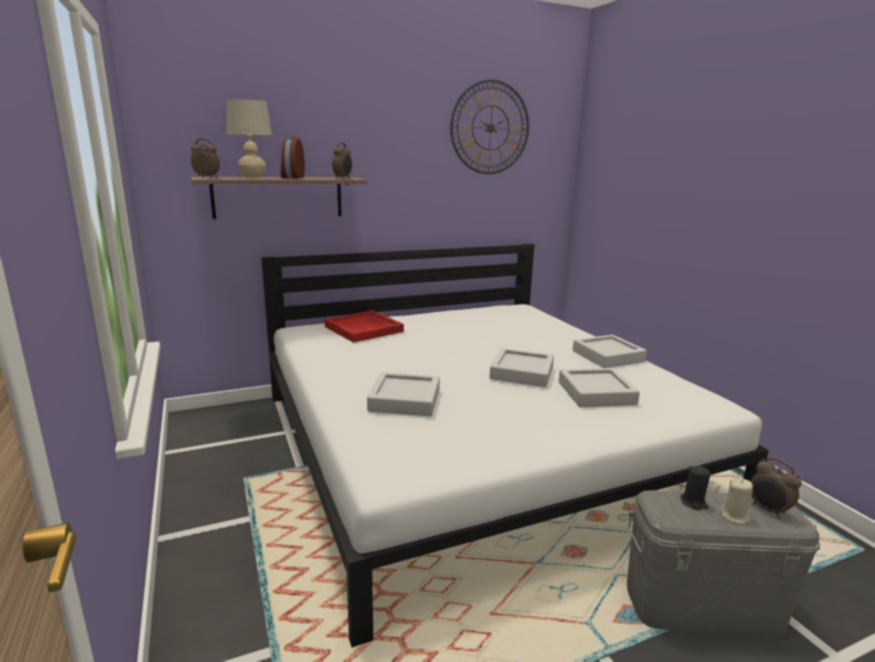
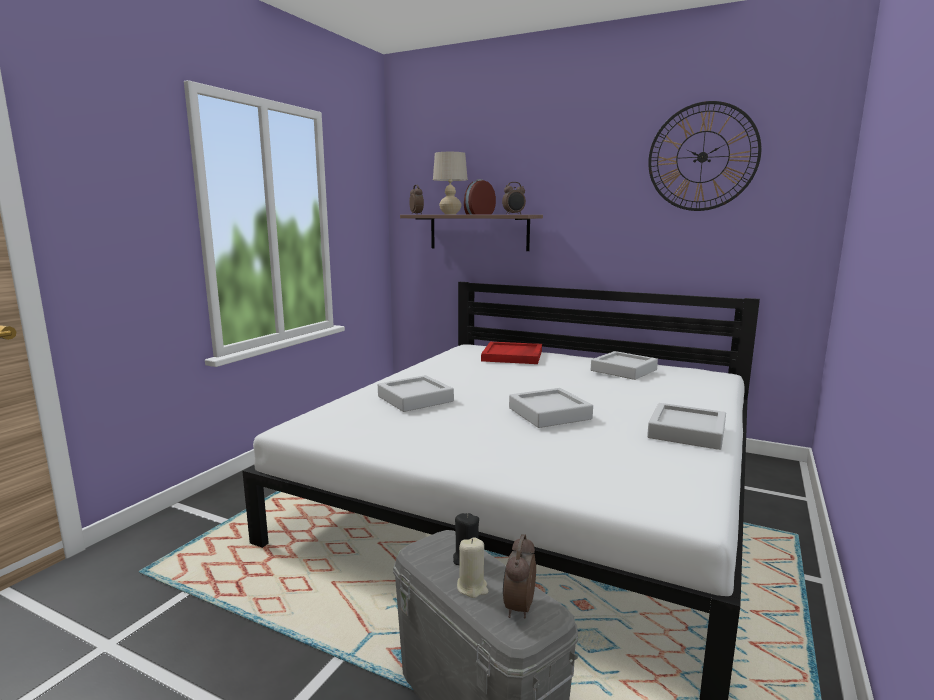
camera: 50 degrees right, 5 degrees down
(596, 393) = (575, 448): grey tray -> grey tray (623, 370)

